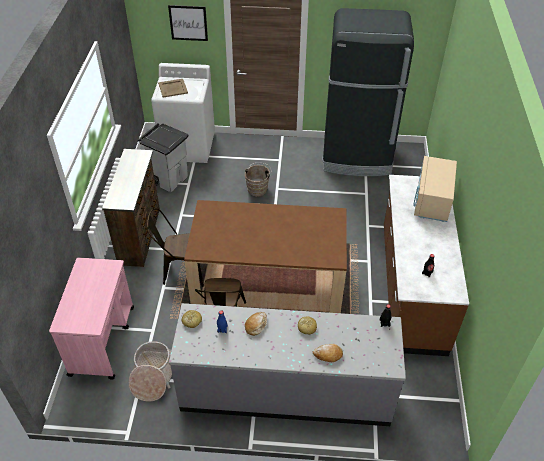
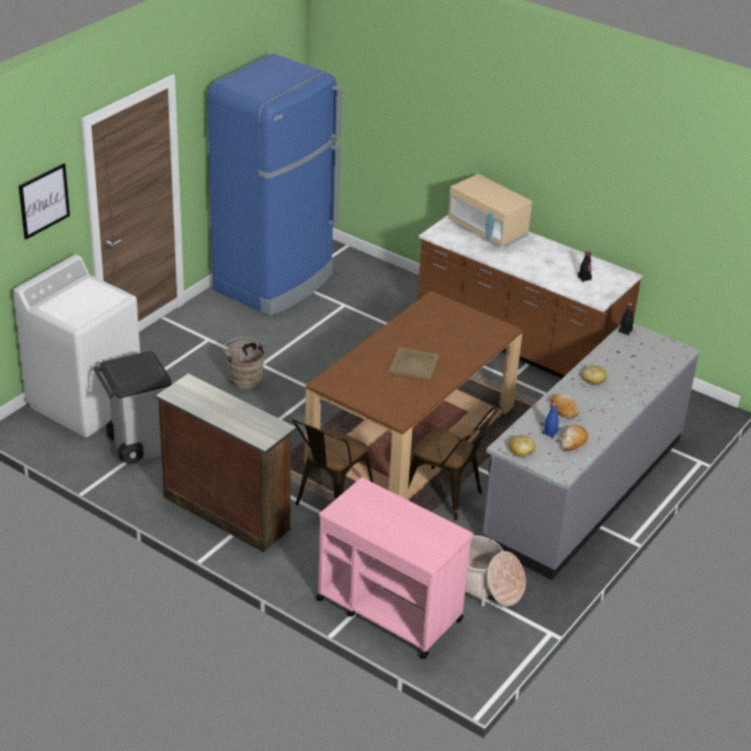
camera: 60 degrees left, 10 degrees down
(172, 88) = (74, 307): beige tray -> beige tray (414, 364)
(328, 355) = (638, 380): bread -> bread (573, 441)
(357, 158) = (275, 282): black fridge -> blue fridge

